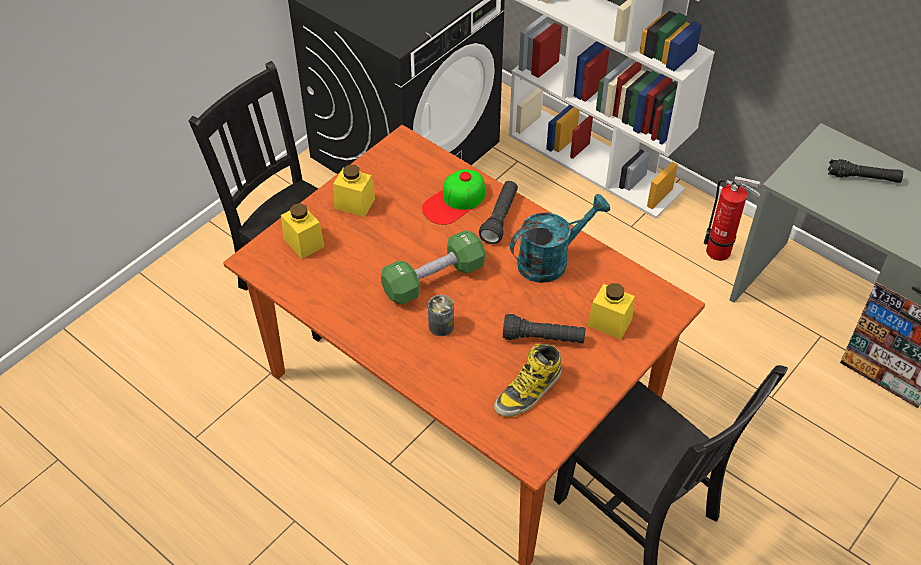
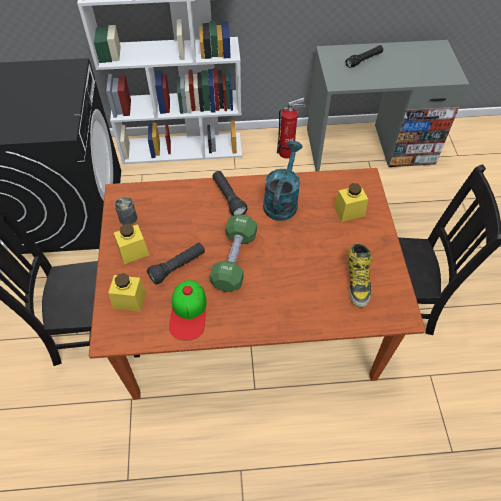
camera: 45 degrees left, 5 degrees up
(441, 326) = (271, 283): can -> can (128, 218)
(454, 201) = (192, 207): cap -> cap (188, 312)
(543, 338) = (329, 246): black flashlight -> black flashlight (178, 267)

